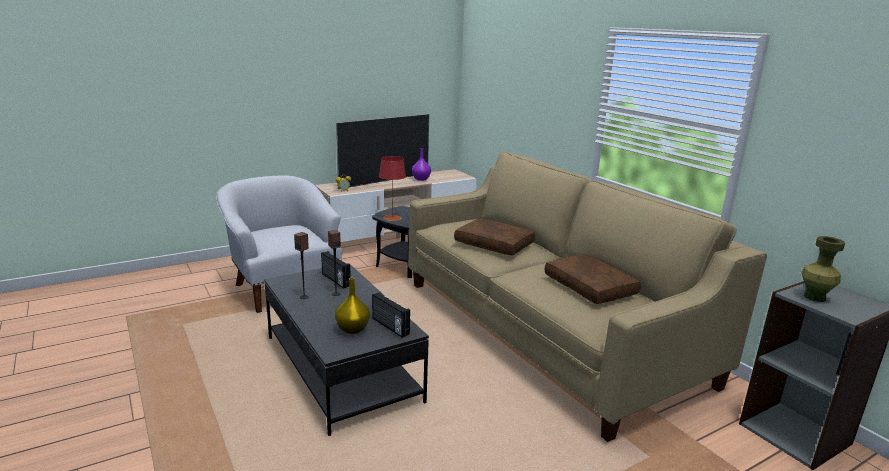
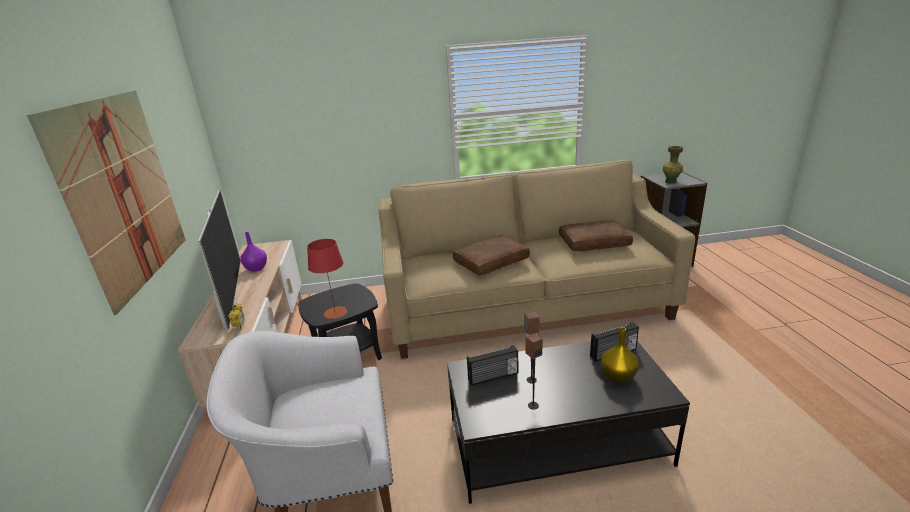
camera: 65 degrees left, 5 degrees up
(324, 82) = (124, 193): none -> picture

